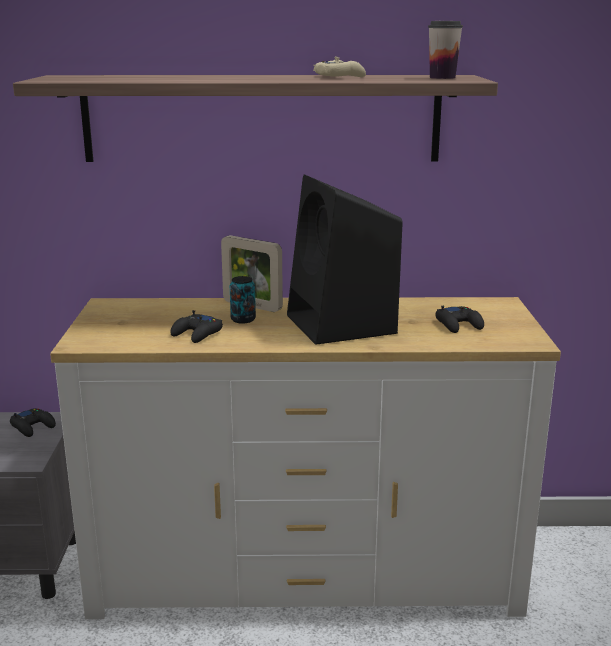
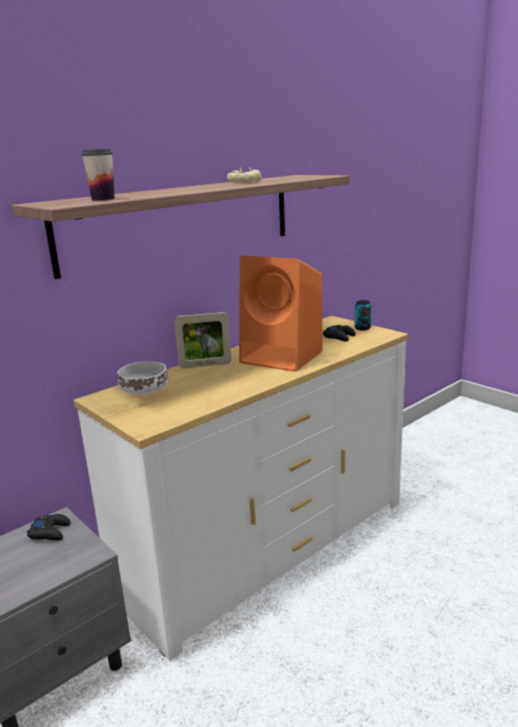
camera: 40 degrees left, 0 degrees up
(151, 311) = (145, 390): none -> white bowl
(197, 334) = (213, 391): black game controller -> none
(243, 319) = (220, 374): can -> can (362, 328)
(342, 325) = (284, 357): black speaker -> orange speaker
(442, 77) = (304, 176): cup -> cup (103, 199)

